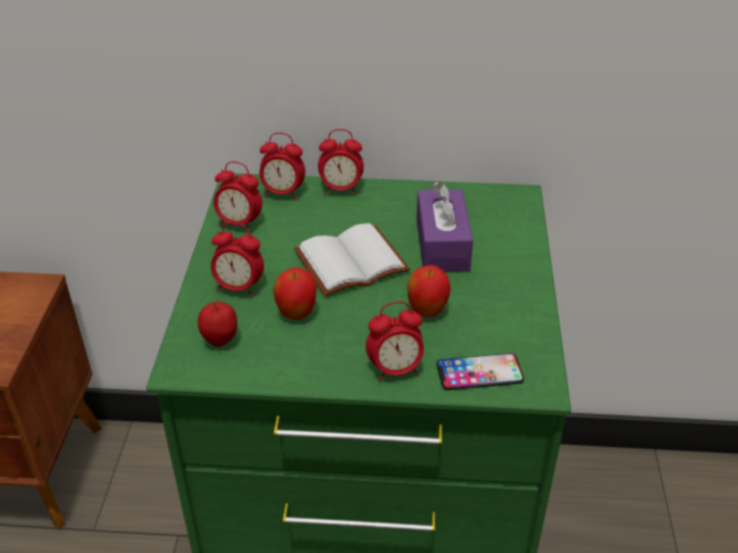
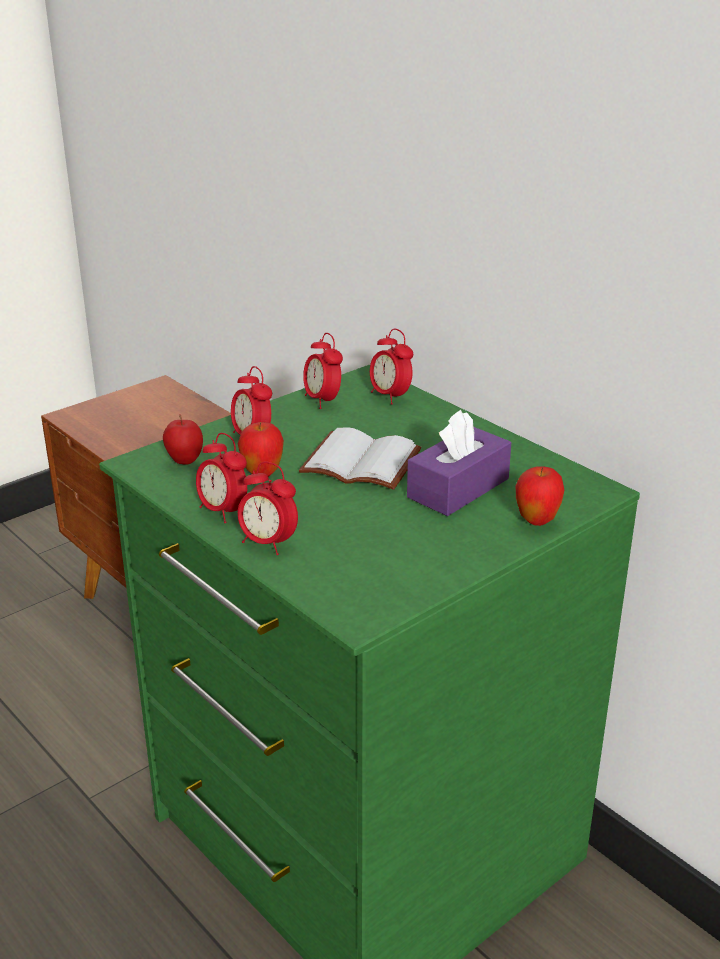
camera: 45 degrees right, 10 degrees down
(341, 189) = (442, 414): alarm clock -> alarm clock (223, 511)
(427, 312) = (360, 523): apple -> apple (537, 521)
(479, 372) = (327, 581): phone -> none

